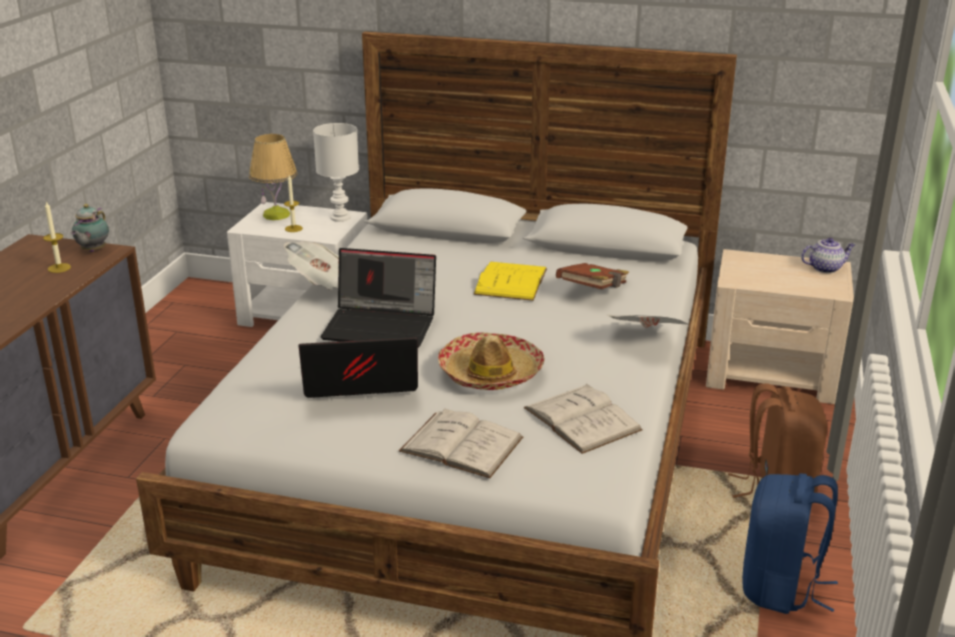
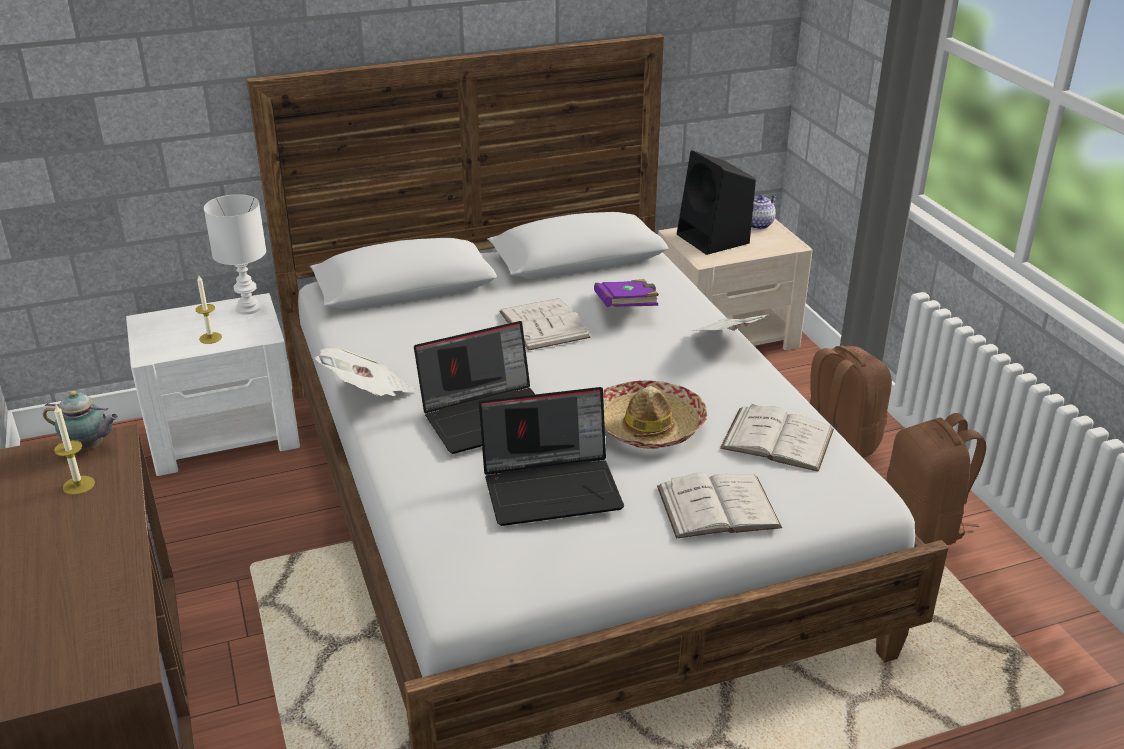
camera: 35 degrees left, 5 degrees up
(92, 251) = (89, 448): teapot -> teapot turned 60 degrees counterclockwise
(276, 215) = (167, 327): table lamp -> none
(358, 384) = (553, 486): laptop -> laptop turned 150 degrees counterclockwise
(511, 281) = (544, 324): yellow book -> white book
(593, 290) = (627, 308): brown book -> purple book
(765, 269) = (714, 239): none -> black speaker
(781, 588) = (924, 524): blue backpack -> brown backpack

